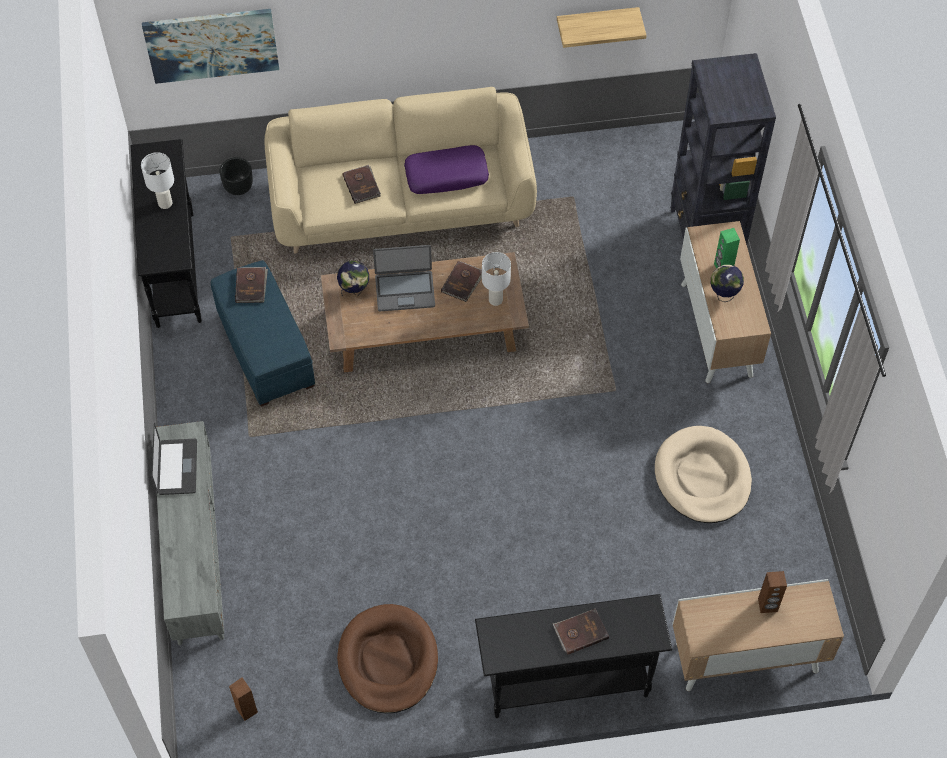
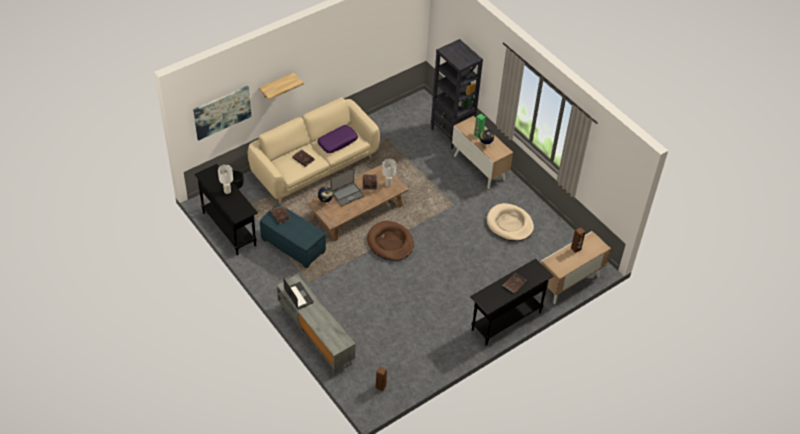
camera: 30 degrees left, 10 degrees down
(388, 661) = (428, 343): brown dog bed -> brown dog bed (390, 243)
(597, 22) = (378, 53): shelf -> shelf (276, 85)

